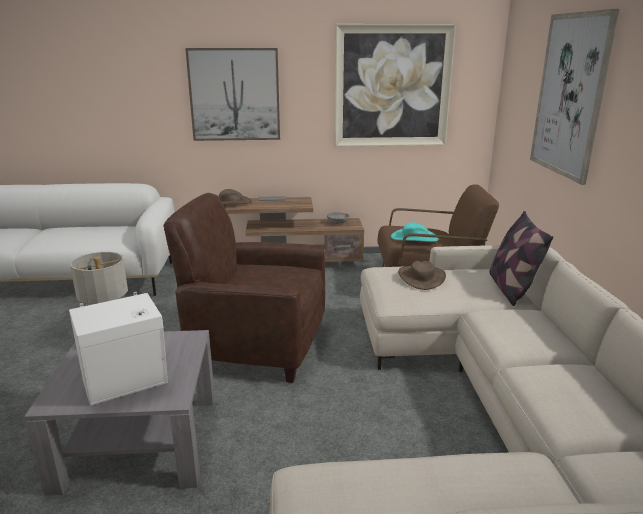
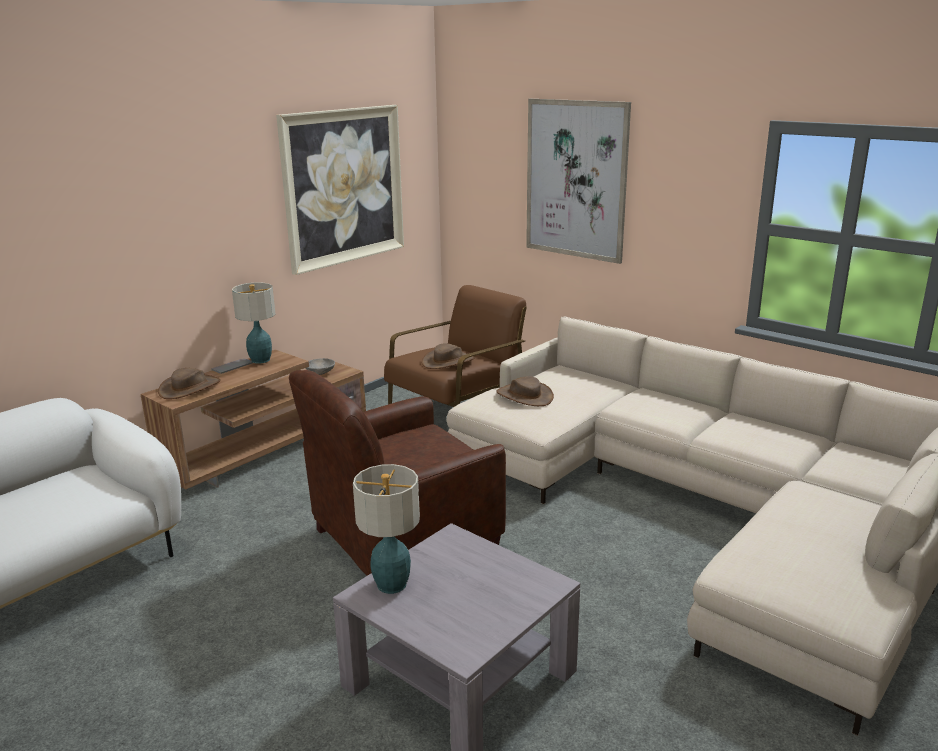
camera: 45 degrees left, 0 degrees up
(128, 384) = (491, 599): white speaker -> none
(234, 95) = (162, 229): picture -> none
(289, 199) = (261, 360): none -> table lamp
(414, 238) = (448, 361): turquoise hat -> brown hat
(511, 289) = (597, 379): pillow -> none

